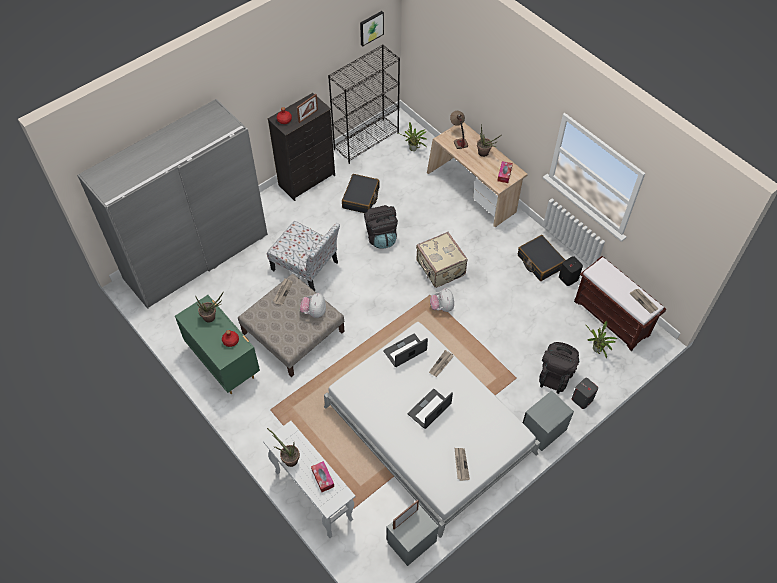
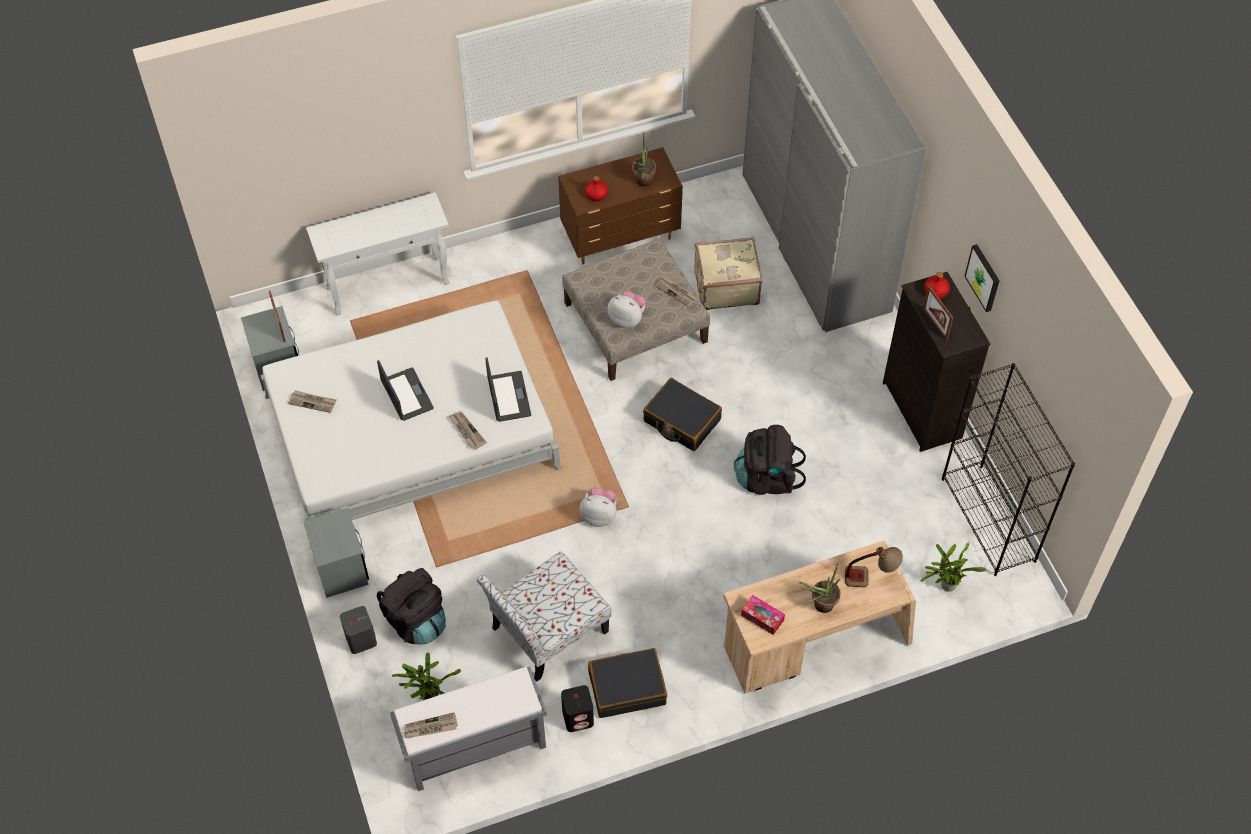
camera: 110 degrees right, 0 degrees up
(223, 362) = (621, 238): green dresser -> brown dresser
(288, 458) = (398, 210): potted plant -> none
(306, 267) = (744, 366): chair -> chair (547, 631)
(323, 478) = (356, 236): tissue box -> none
(361, 198) = (857, 474): black suitcase -> black suitcase (681, 421)
(371, 27) = (1077, 416): picture -> picture (984, 277)
(440, 268) = (672, 537): beige suitcase -> beige suitcase (725, 286)
(612, 318) = (474, 749): brown bench -> grey bench

